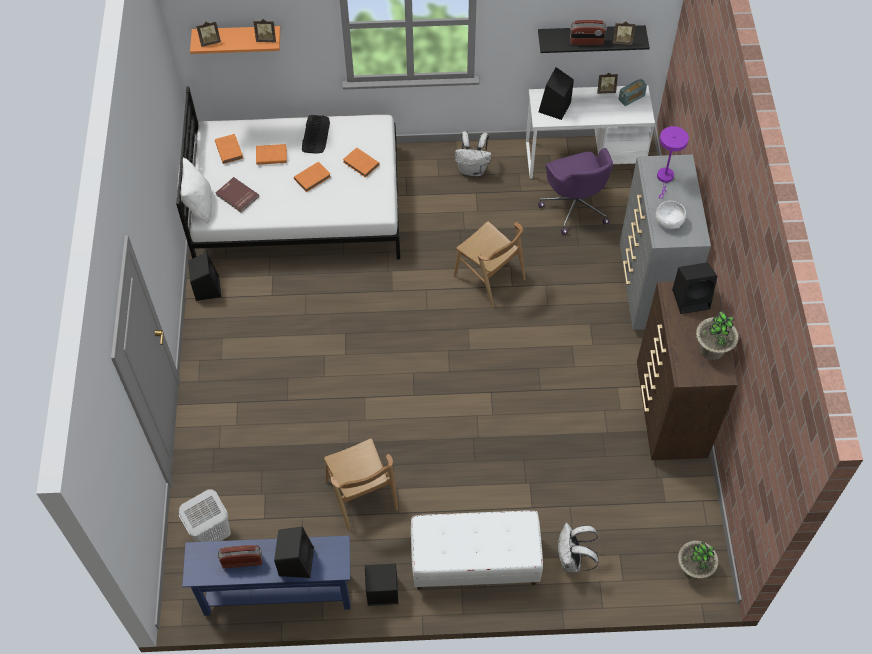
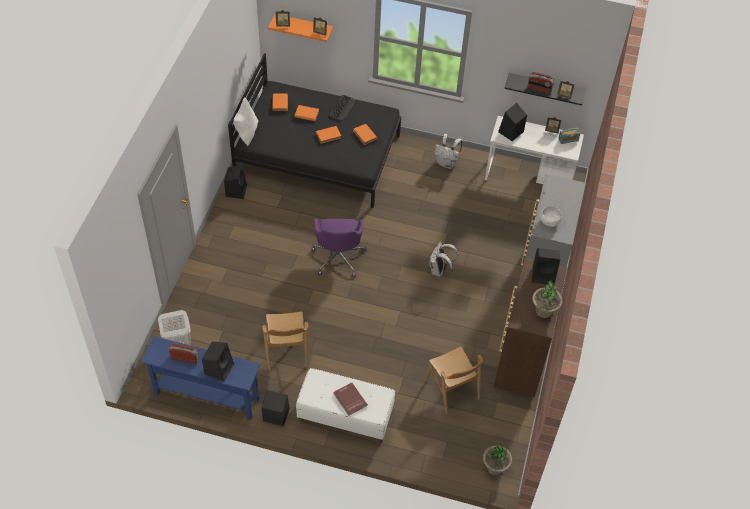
camera: 15 degrees right, 5 degrees down
(237, 196) = (273, 134): red book -> red book (349, 400)
(298, 204) = (318, 154): white bed -> black bed
(489, 278) = (430, 237): brown chair -> brown chair (452, 390)
(572, 560) = (412, 435): white backpack -> white backpack (439, 270)
(575, 205) = (509, 206): purple office chair -> purple office chair (338, 257)
(665, 178) = (559, 193): purple table lamp -> none

